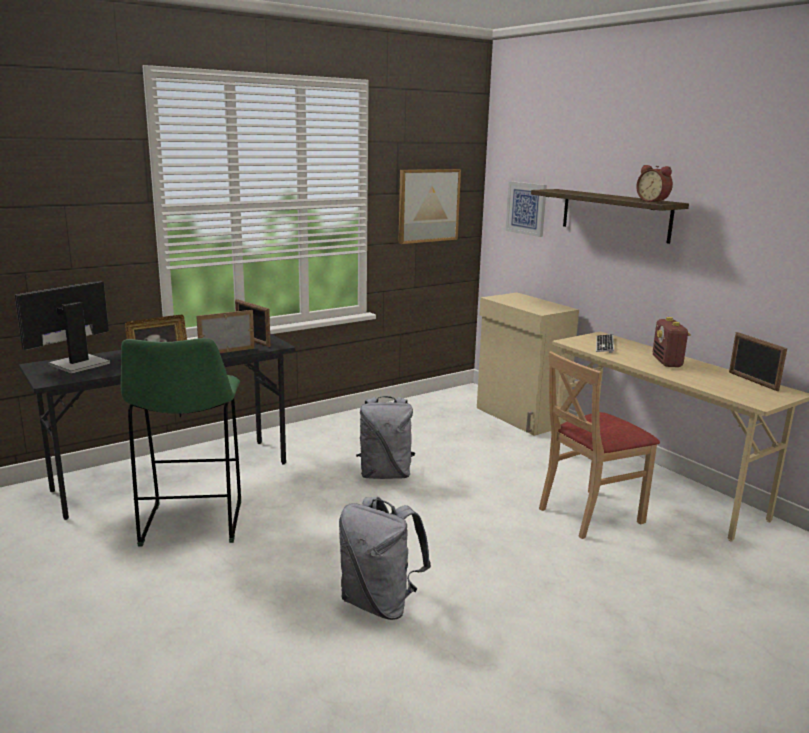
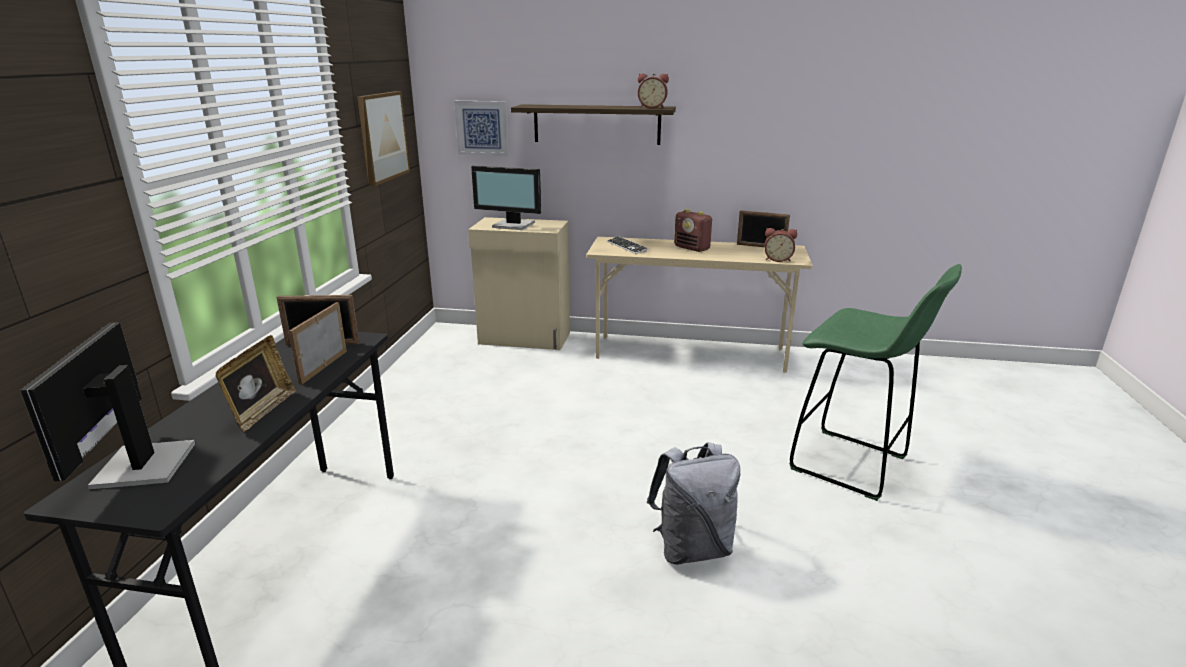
camera: 45 degrees left, 5 degrees up
(191, 525) = (407, 596): green stool -> green stool (852, 465)
(385, 474) = (506, 438): grey backpack -> none
(521, 302) = (513, 225): none -> monitor
(589, 514) = (693, 394): beige chair -> none
(737, 395) = (778, 259): none -> alarm clock

